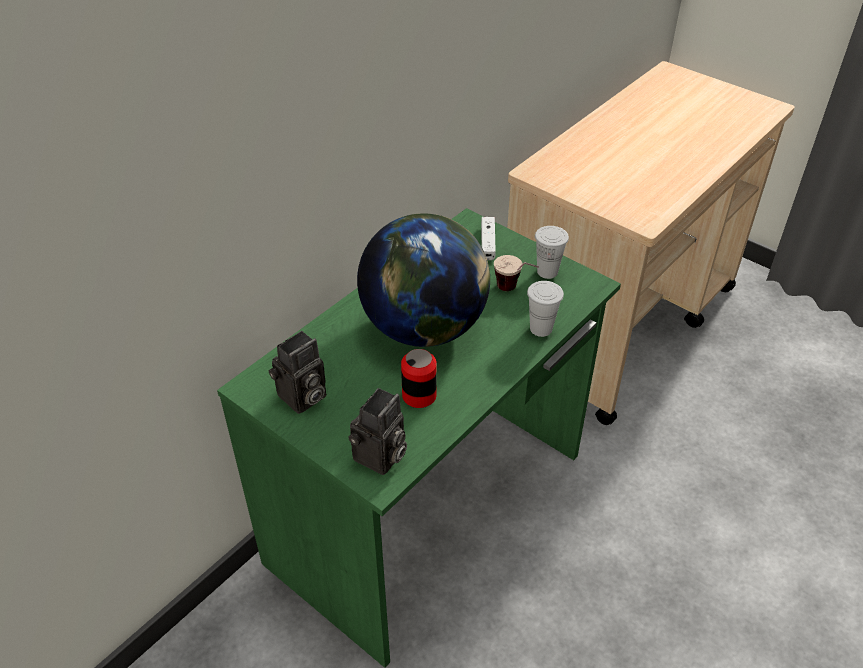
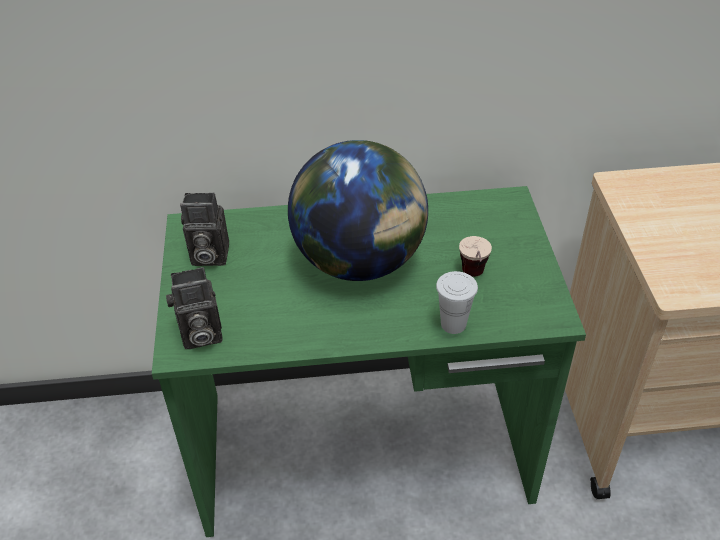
camera: 45 degrees right, 0 degrees up
(419, 396) = (285, 310): can -> none
(487, 243) = (505, 225): white game controller -> none
(547, 272) = (526, 281): white cup -> none

